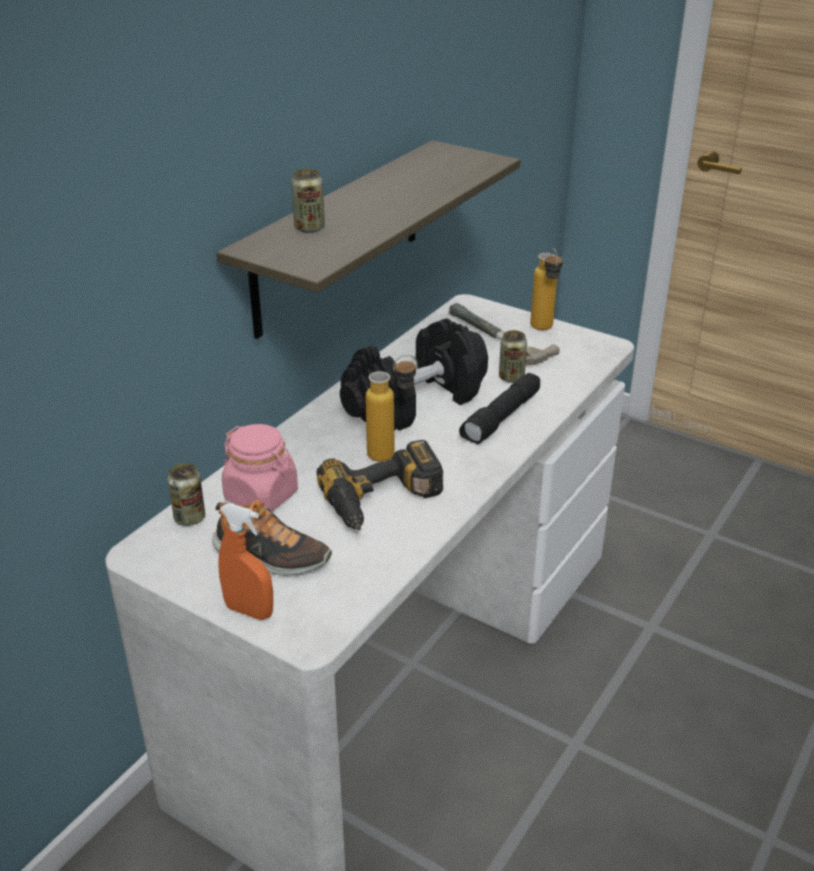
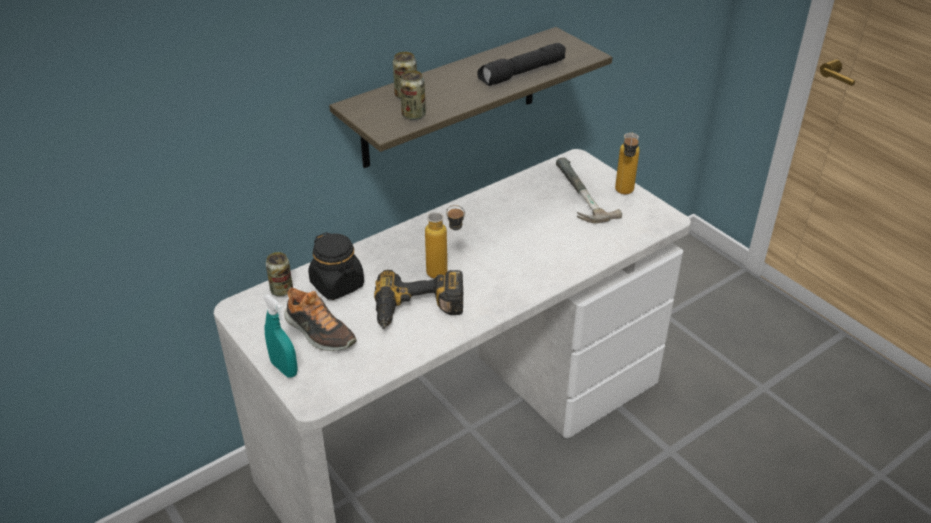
camera: 20 degrees right, 5 degrees up
(249, 611) = (284, 368): orange spray bottle -> turquoise spray bottle
(262, 495) = (337, 285): pink jar -> black jar
(415, 402) = (486, 235): black dumbbell -> none
(502, 419) = (543, 264): black flashlight -> black flashlight (522, 73)
(511, 377) = (572, 230): can -> can (413, 115)

